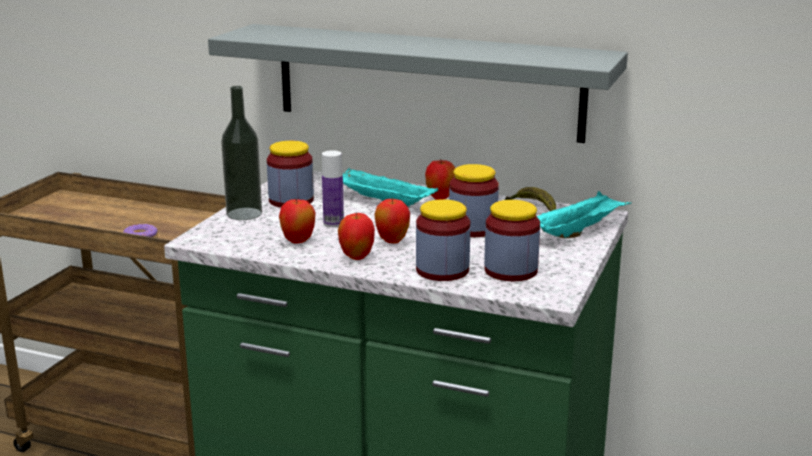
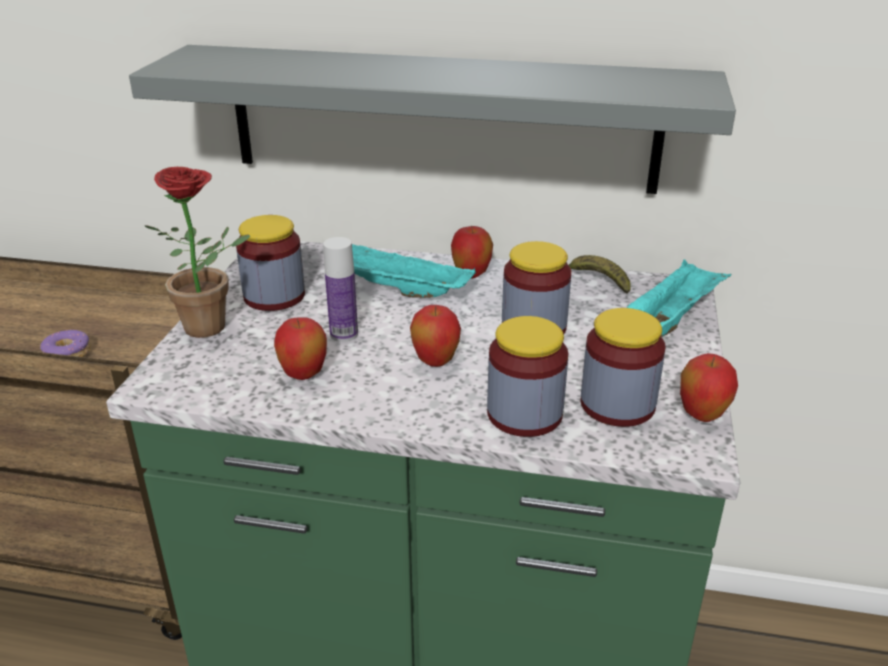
camera: 10 degrees left, 10 degrees up
(244, 214) = (214, 327): bottle -> potted plant
(356, 257) = (396, 399): apple -> apple (702, 416)

